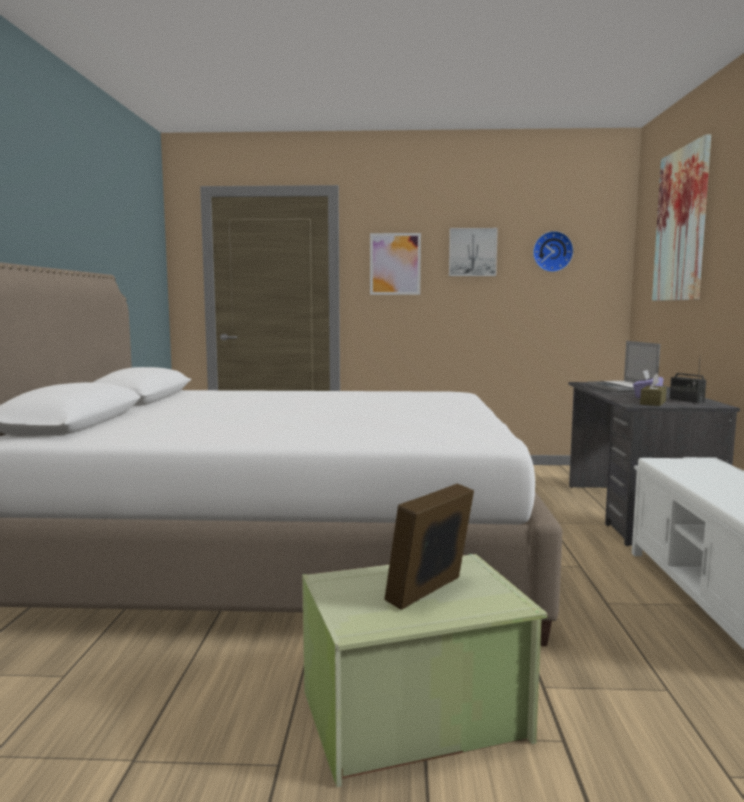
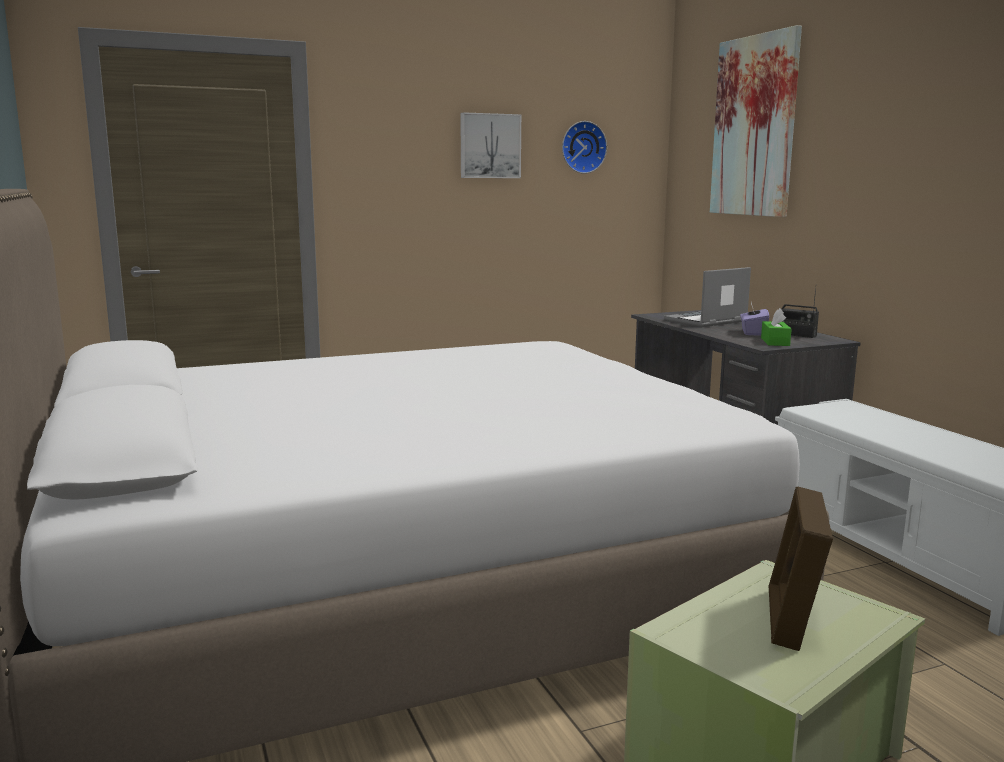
camera: 25 degrees left, 5 degrees up
(395, 264) = (390, 160): picture -> none
(622, 388) = (706, 321): laptop -> laptop turned 90 degrees clockwise
(653, 403) = (775, 342): brown tissue box -> green tissue box

